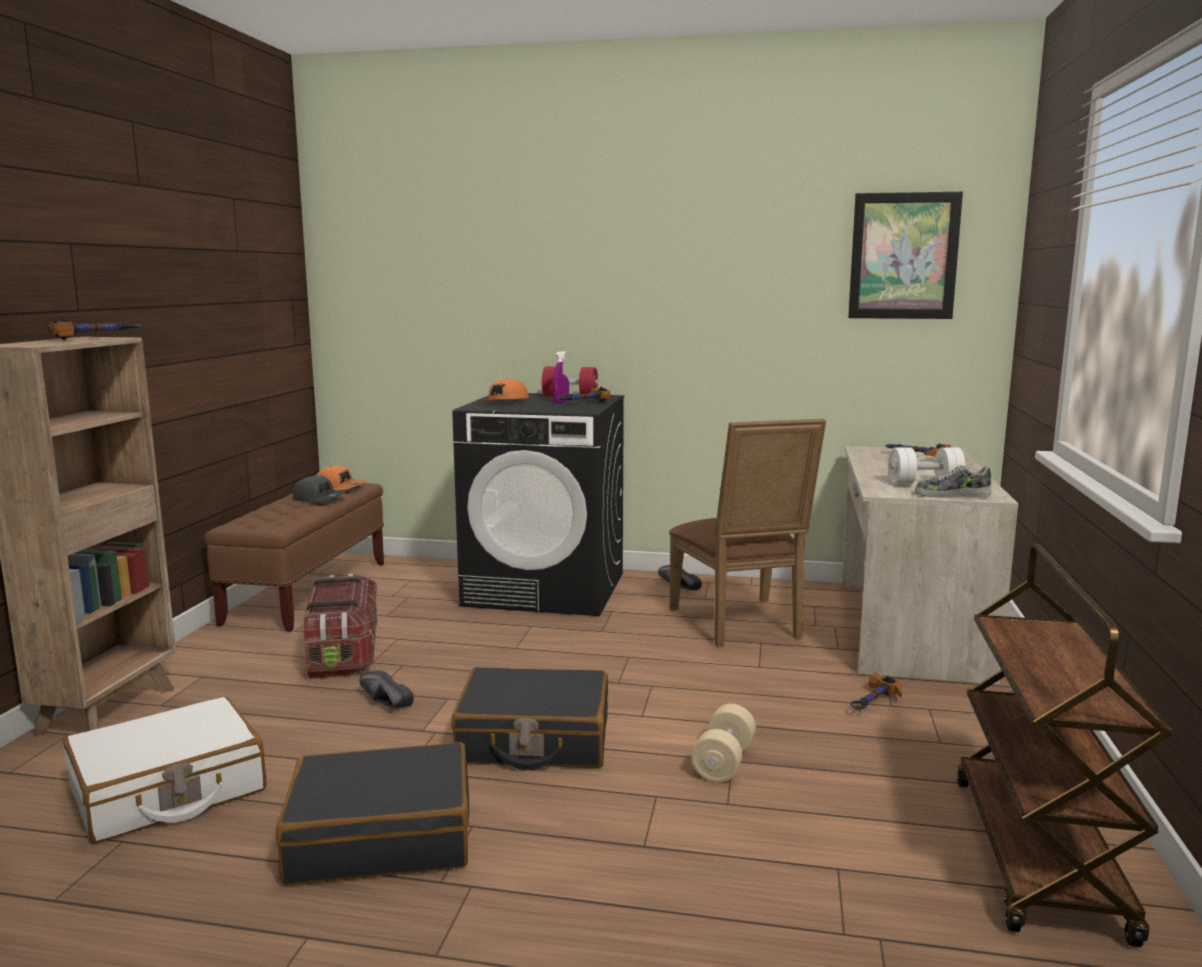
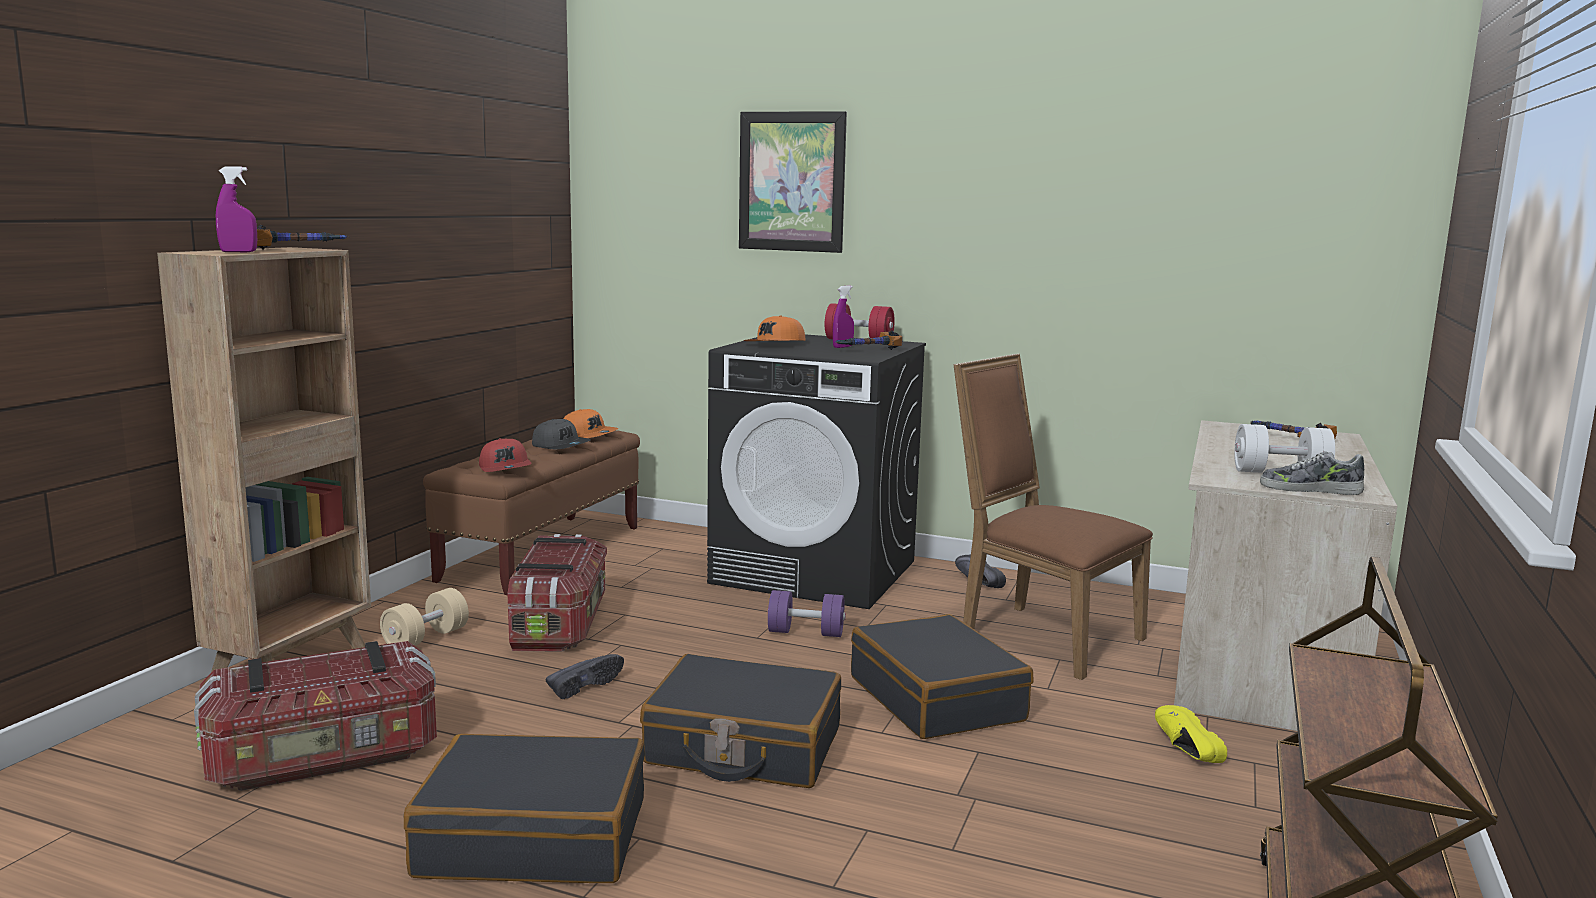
camera: 10 degrees right, 0 degrees up
(46, 343) = (238, 252): none -> purple spray bottle
(168, 791) = (324, 758): white suitcase -> storage box
(279, 521) = (506, 468): none -> red cap
(381, 703) = (583, 686): black shoe -> black shoe turned 90 degrees clockwise
(554, 640) = (806, 632): none -> purple dumbbell
(677, 684) = (937, 699): none -> black suitcase
(723, 762) = (964, 799): beige dumbbell -> beige dumbbell (426, 638)
(741, 625) = (1041, 636): brown chair -> brown chair turned 135 degrees clockwise
(874, 704) = (1182, 750): hammer -> yellow shoe
(903, 256) = (1291, 179): picture -> picture (792, 182)

